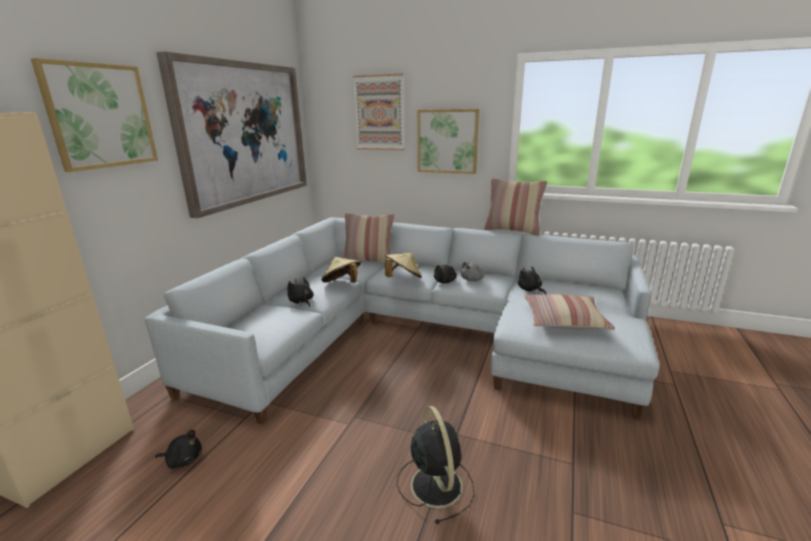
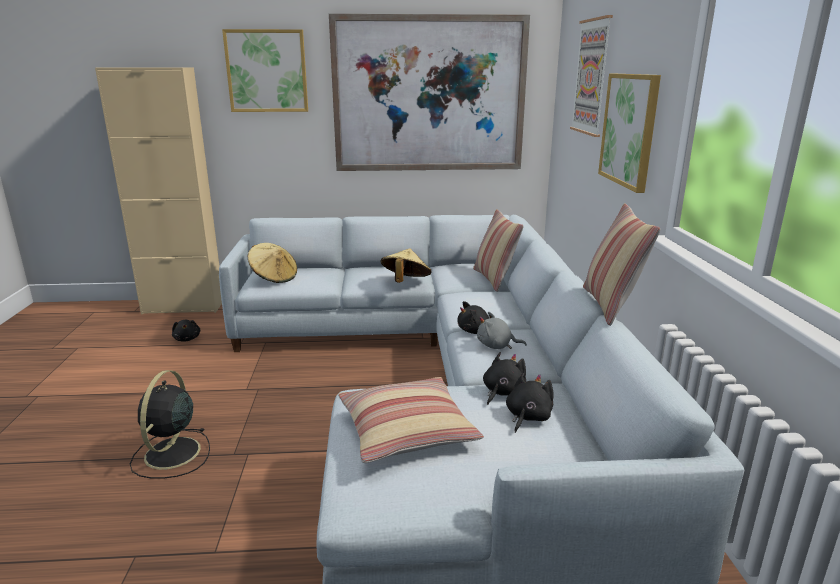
camera: 65 degrees right, 0 degrees up
(301, 301) = (351, 278): black plush toy -> black plush toy (527, 417)
(403, 279) = (452, 306): beige hat -> beige hat (274, 277)
(435, 483) = (171, 454): black fan -> black fan turned 135 degrees clockwise

